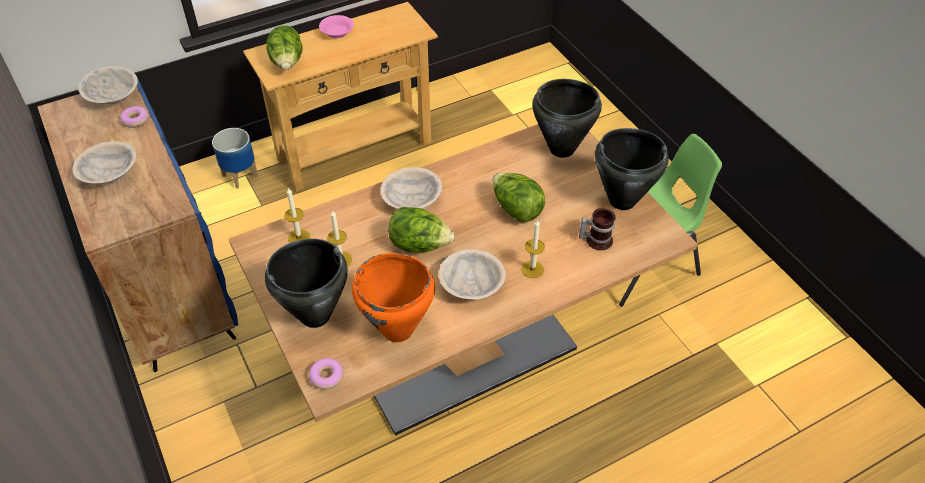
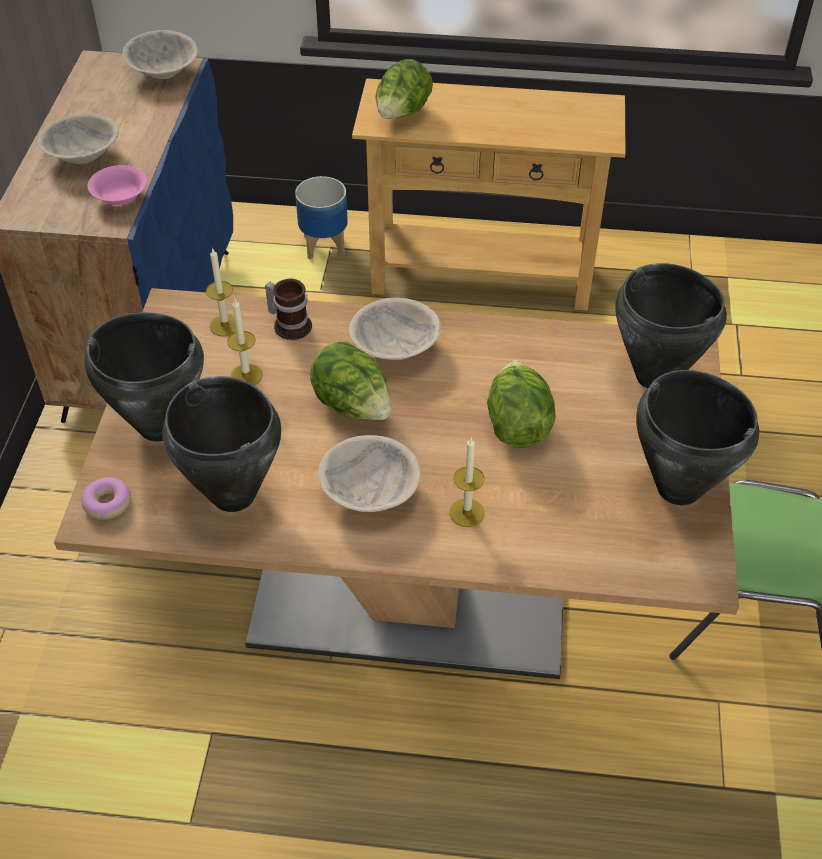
camera: 35 degrees right, 0 degrees up
(135, 120) = (162, 106): donut -> none
(337, 33) = (496, 100): pink bowl -> pink bowl (120, 195)
(398, 330) = (233, 495): orange cooking pot -> black cooking pot
(596, 239) = (591, 520): mug -> mug (291, 324)

